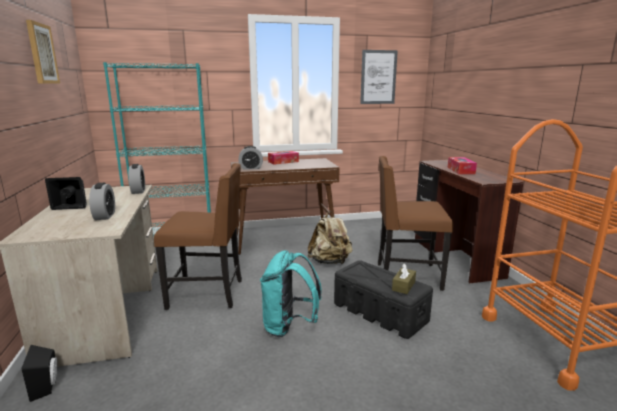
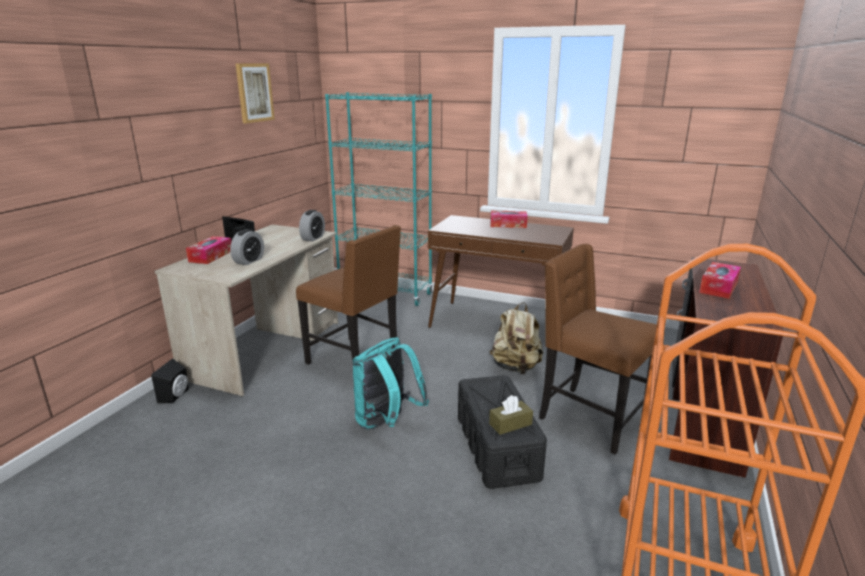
camera: 35 degrees right, 5 degrees up
(50, 220) = (211, 256): none -> tissue box
(251, 168) = (455, 228): alarm clock -> none
(378, 77) = (682, 115): picture -> none

